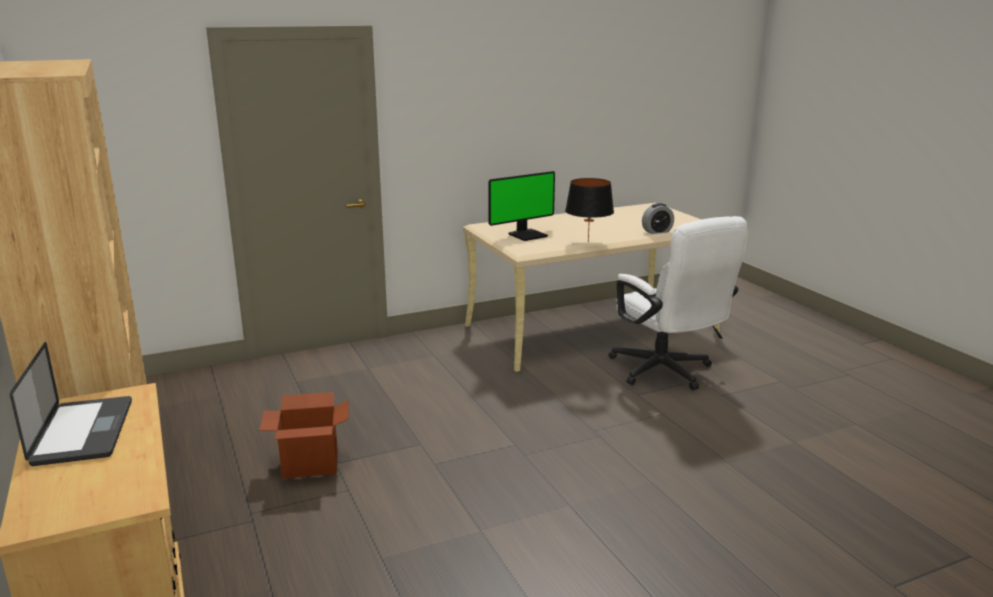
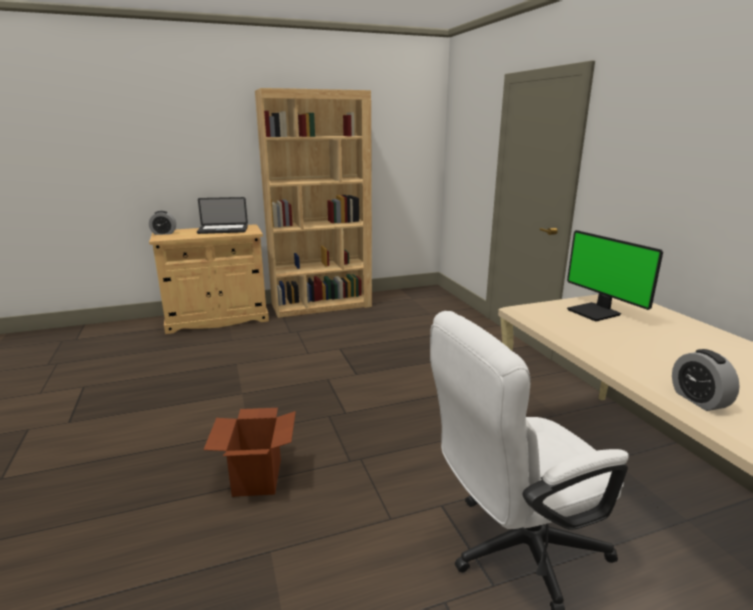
camera: 95 degrees right, 0 degrees up
(67, 511) = (164, 233): none -> alarm clock
(310, 465) = (340, 342): cardboard box -> cardboard box (257, 477)
(588, 242) = (586, 341): black table lamp -> none

